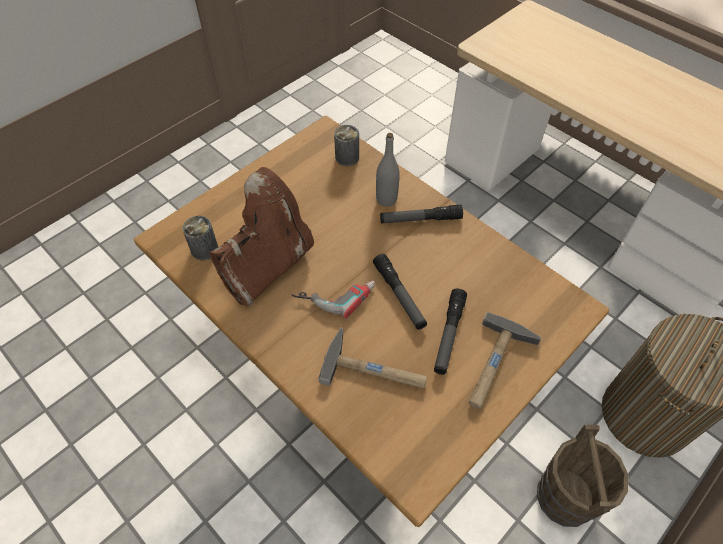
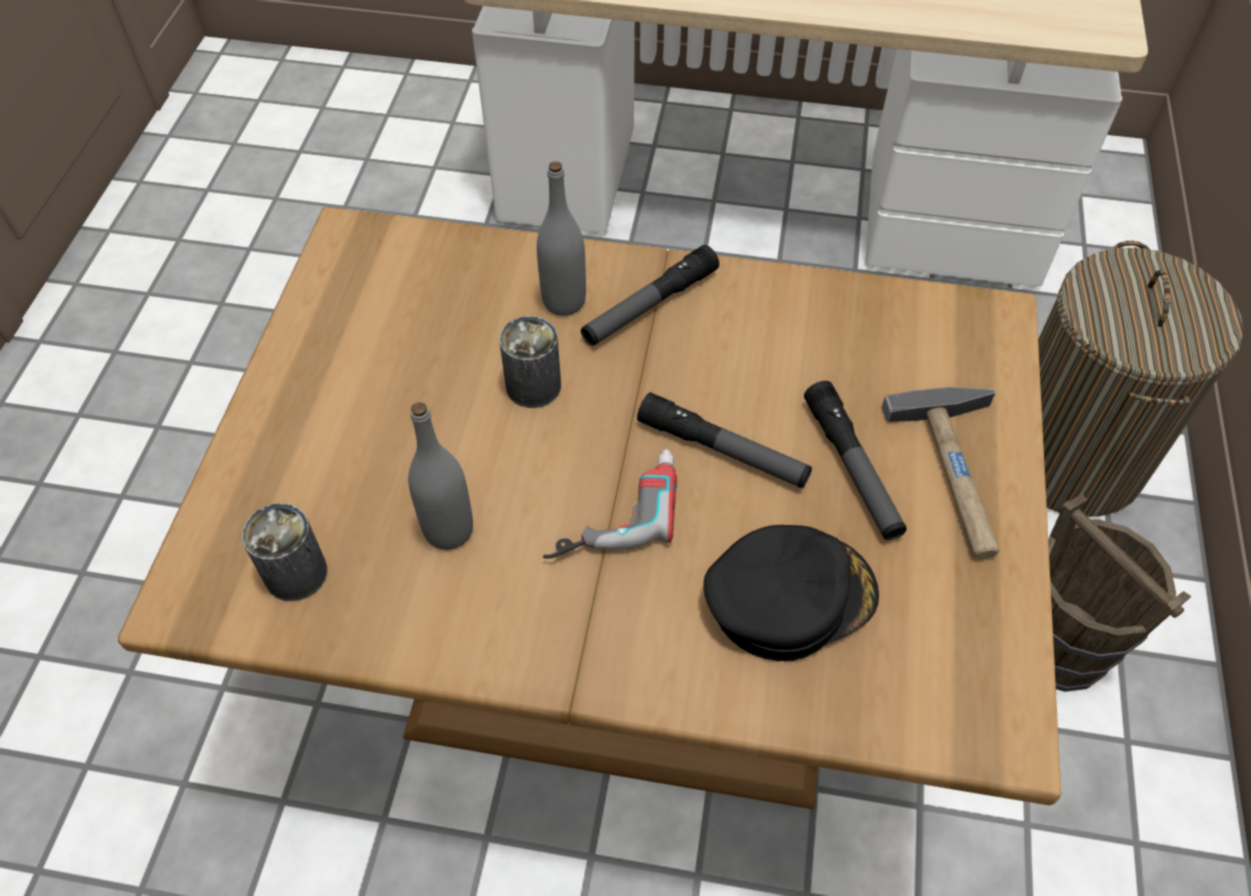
camera: 35 degrees left, 0 degrees up
(268, 265) = (448, 530): brown boot -> grey bottle
(347, 157) = (431, 263): can -> can (533, 386)
(375, 369) = (789, 595): hammer -> black cap

